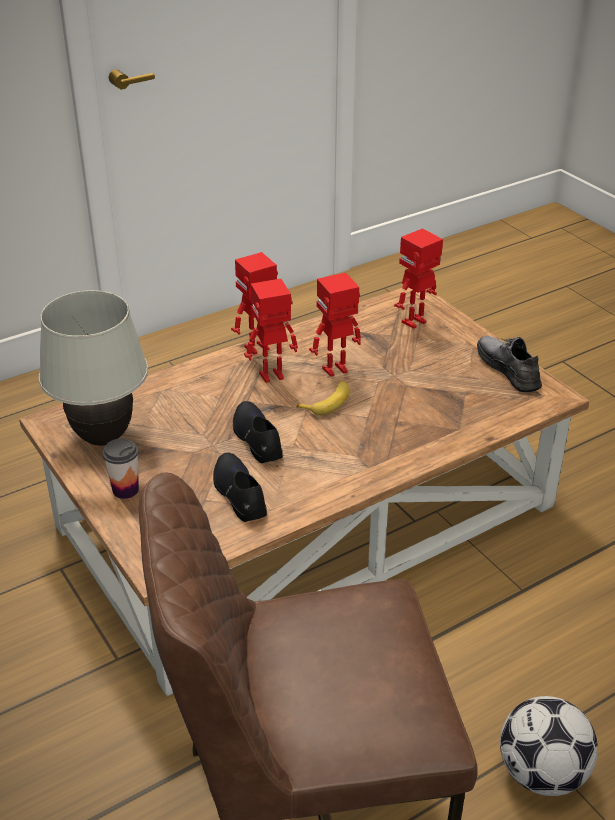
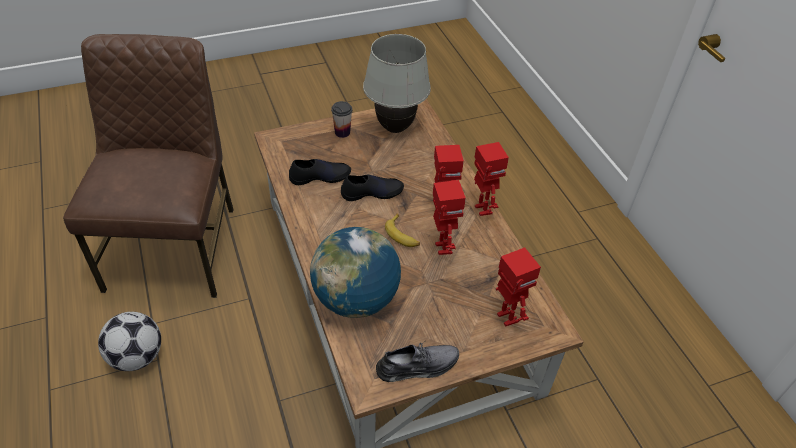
camera: 100 degrees right, 10 degrees up
(447, 422) = (356, 299): none -> globe

